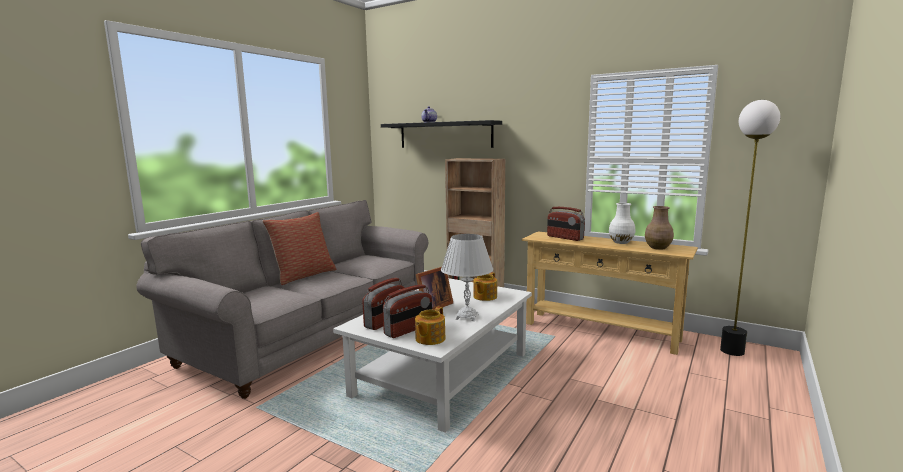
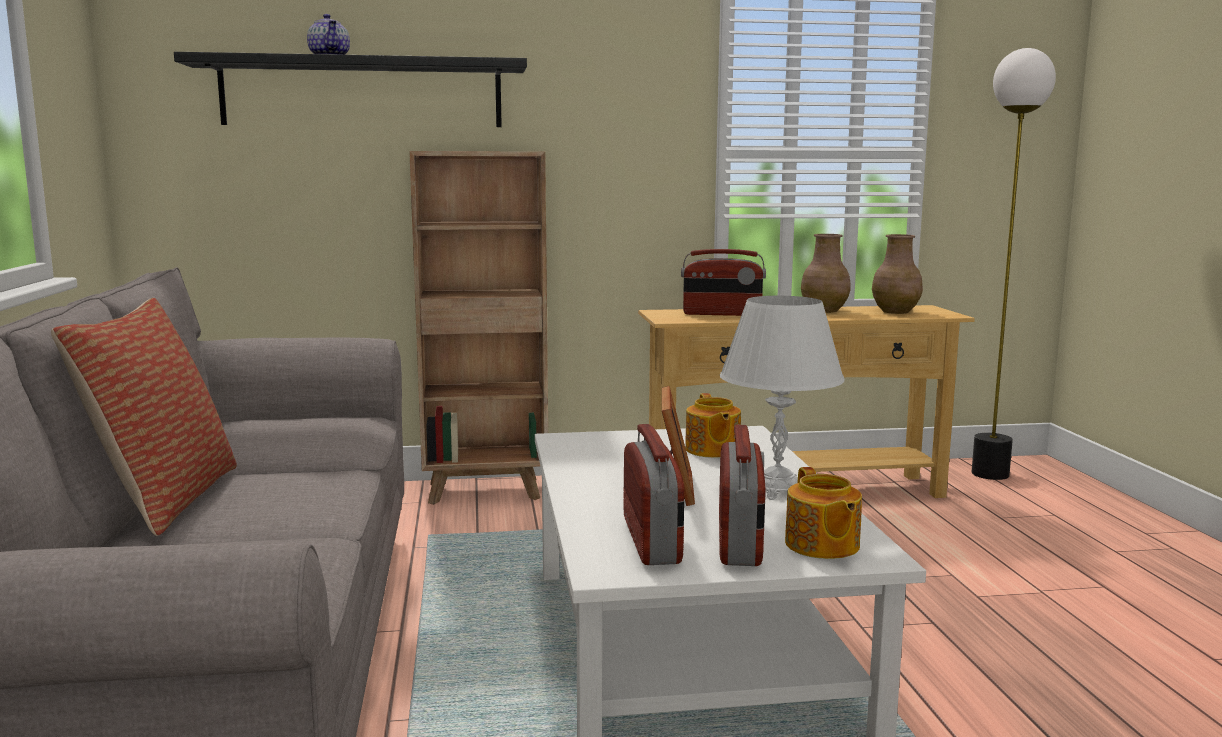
camera: 40 degrees left, 0 degrees up
(621, 242) = (825, 310): white vase -> brown vase

